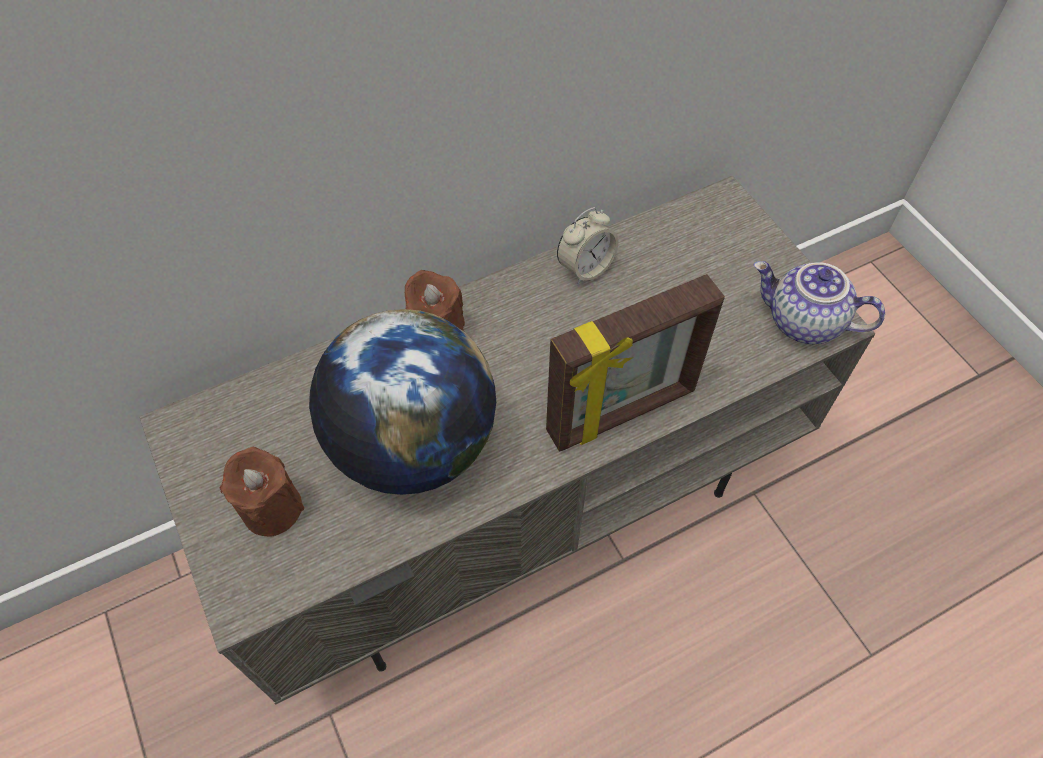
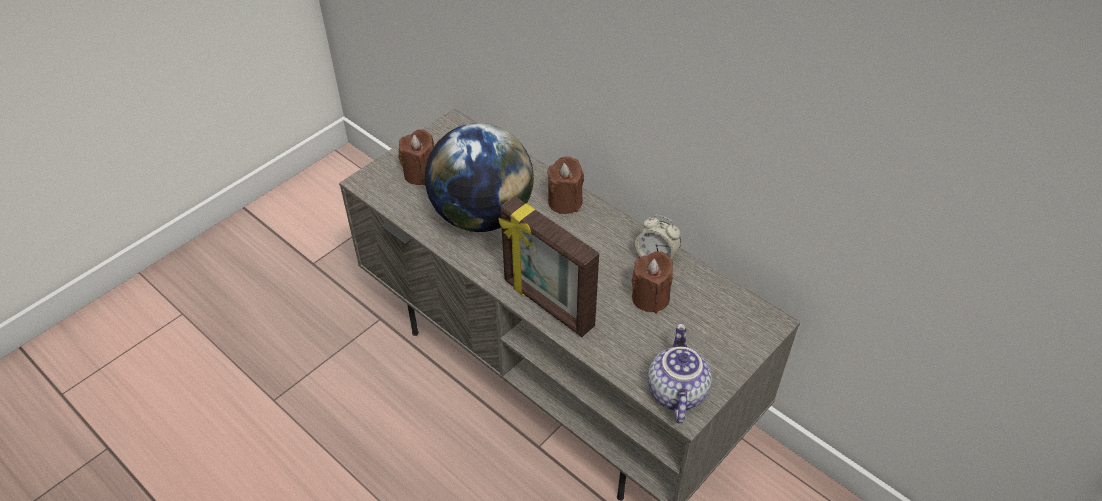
camera: 70 degrees right, 10 degrees down
(650, 296) = (650, 297): none -> brown candle

